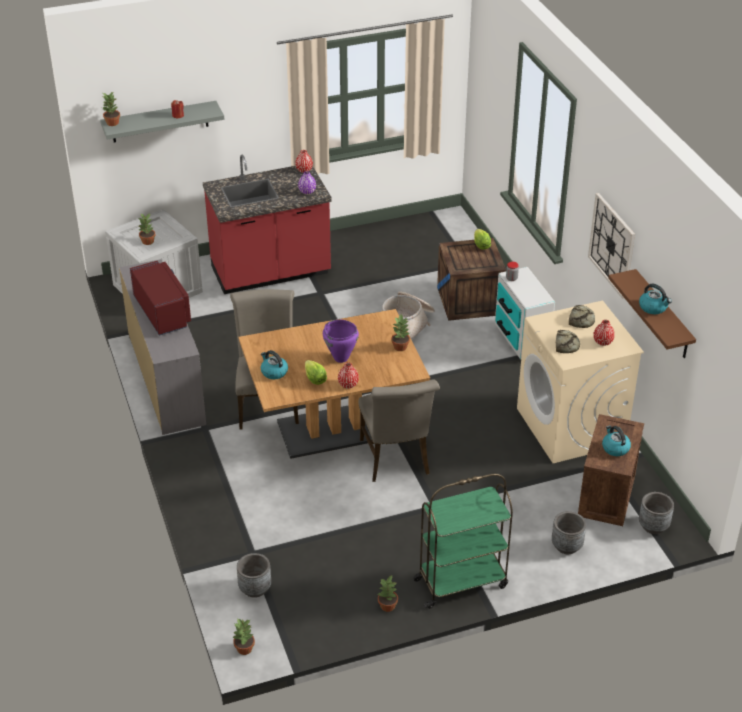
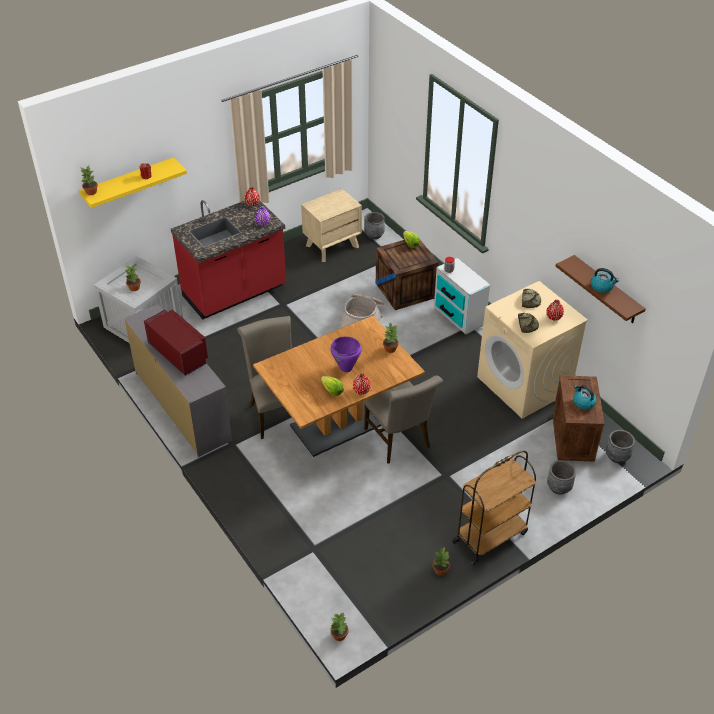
camera: 15 degrees left, 5 degrees up
(160, 122) = (128, 183): grey shelf -> yellow shelf
(255, 588) = (328, 579): grey planter -> grey planter (374, 235)
(274, 372) = (295, 391): kettle -> none
(403, 240) = (332, 246): none -> beige nightstand
(461, 583) = (491, 537): green cart -> brown cart
(612, 245) = (546, 236): wall clock -> none

